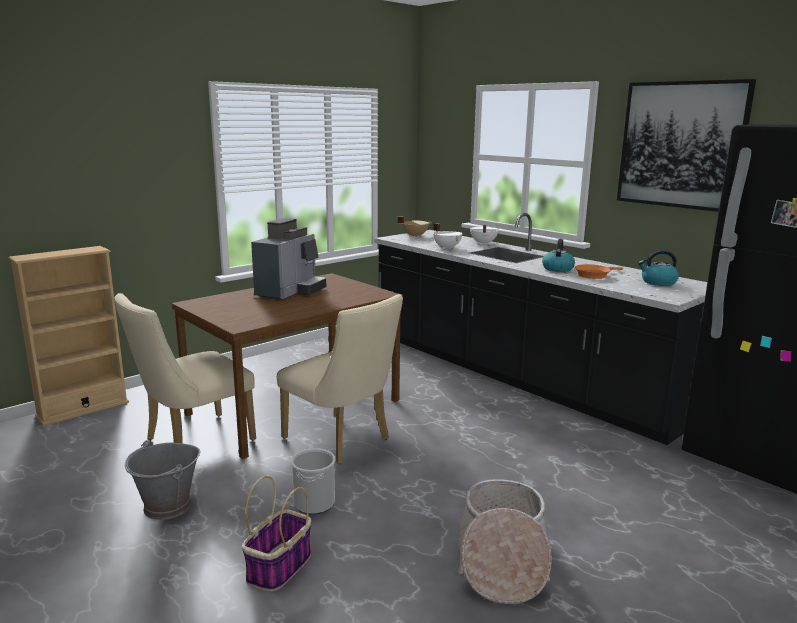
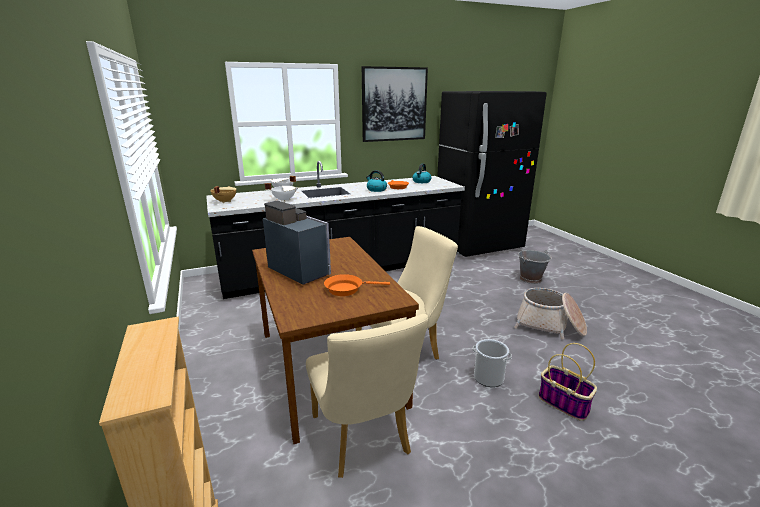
camera: 70 degrees left, 5 degrees up
(167, 507) = (482, 462): grey bucket -> grey bucket (531, 279)
(255, 309) = (347, 289): none -> orange frying pan

